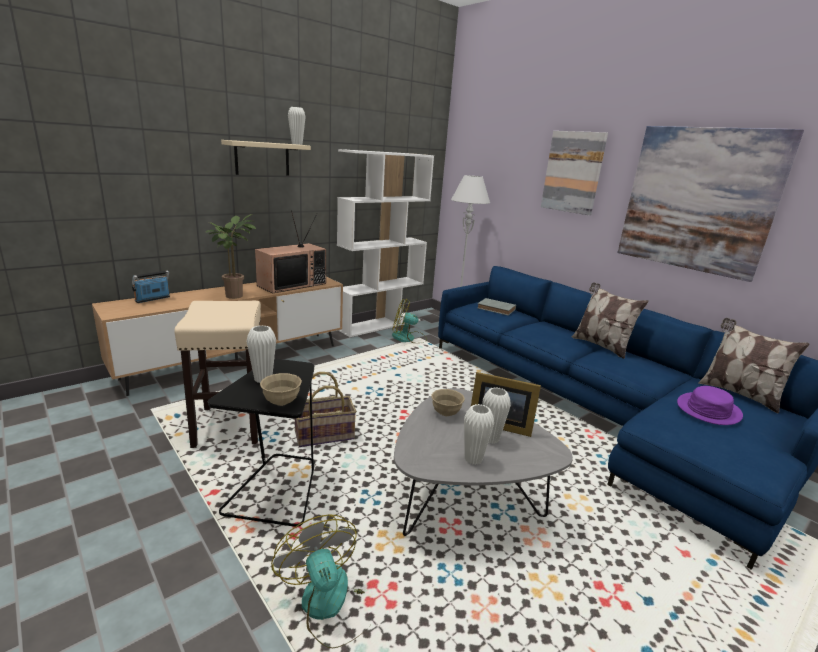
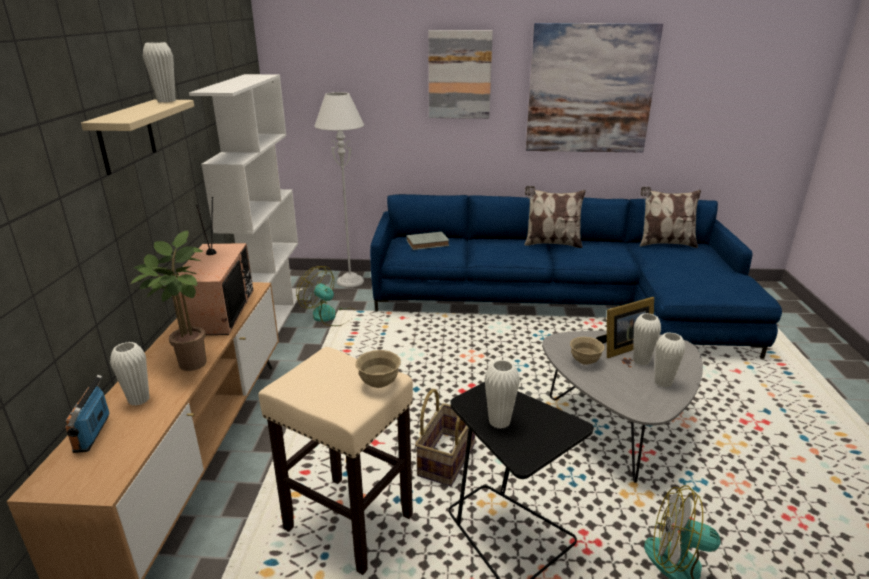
camera: 45 degrees left, 5 degrees up
(189, 297) = (139, 400): none -> white vase
(281, 402) = (562, 428): beige bowl -> beige bowl (379, 383)
(408, 338) = (329, 316): fan -> fan turned 75 degrees clockwise
(708, 409) = (679, 264): purple hat -> none

